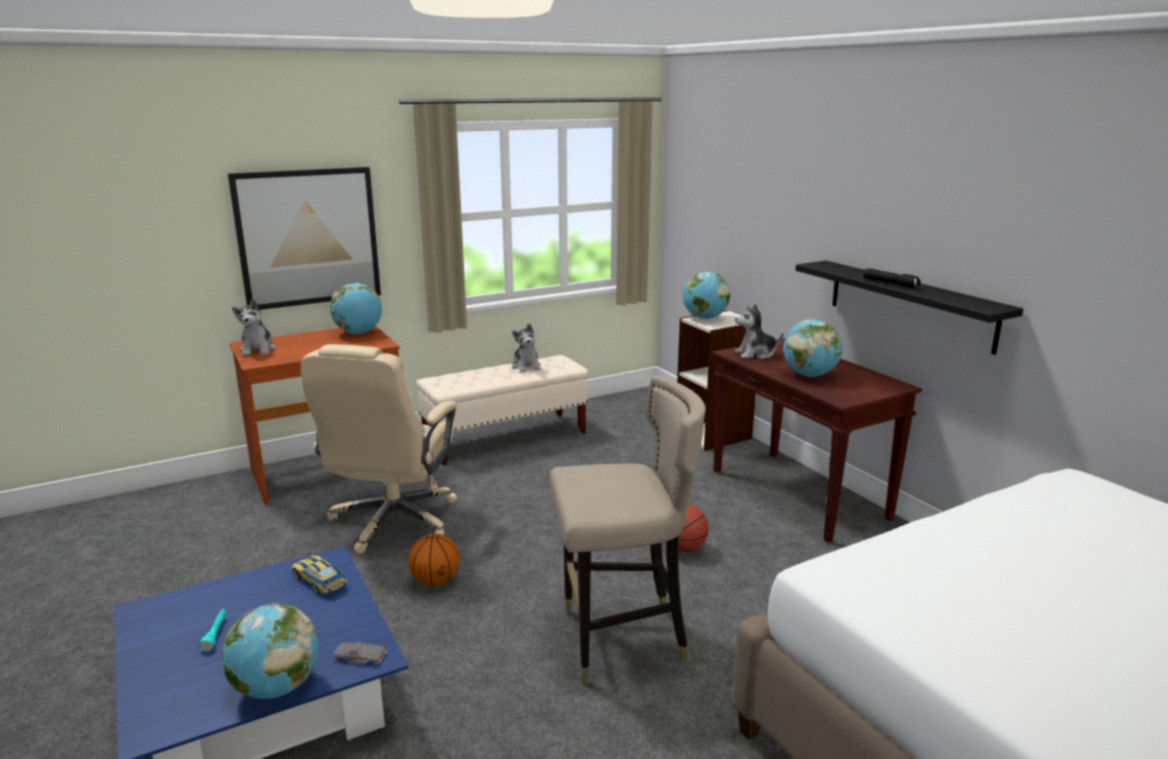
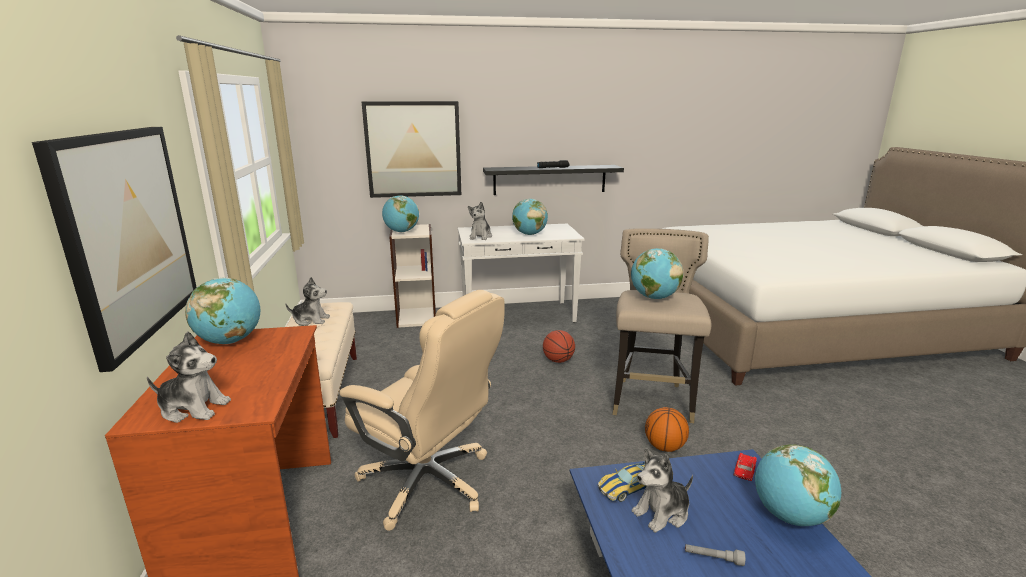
camera: 70 degrees left, 0 degrees up
(216, 634) = (713, 558): turquoise flashlight -> grey flashlight
(280, 602) = (662, 512): none -> plush toy
(360, 656) = (744, 469): grey toy car -> red toy car
(435, 581) = (550, 468): basketball -> basketball (664, 447)
(610, 479) = (654, 297): none -> globe
(759, 218) = (413, 149): none -> picture
(799, 495) = (519, 315): brown console table -> white console table

